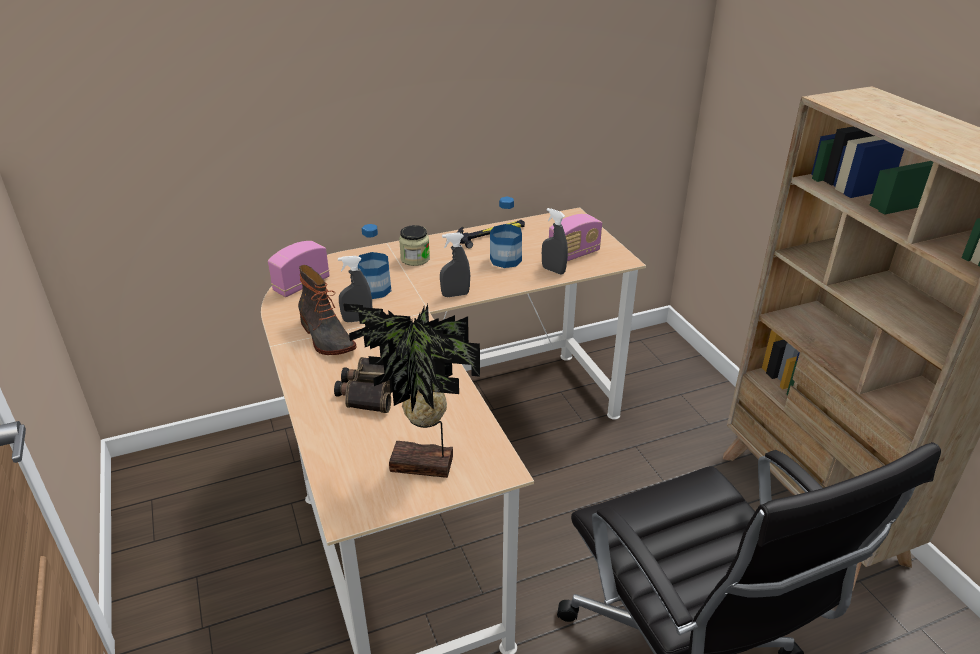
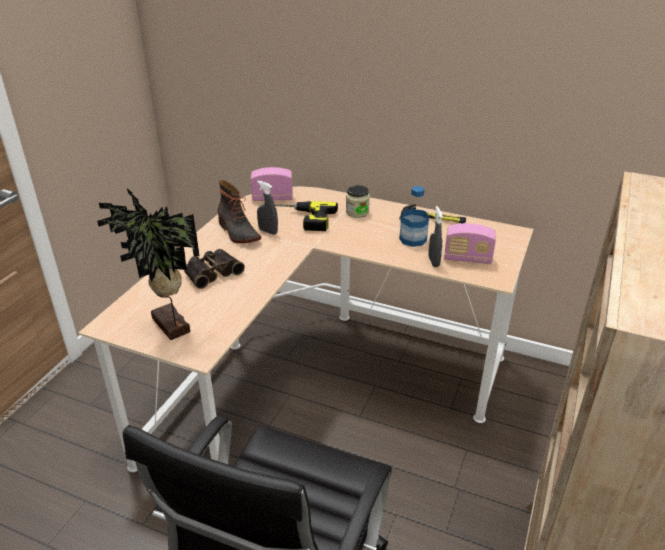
camera: 45 degrees right, 0 degrees up
(325, 337) = (237, 232): boot -> boot turned 45 degrees counterclockwise
(374, 290) = (304, 219): bottle -> power drill
(455, 295) = (344, 245): grey spray bottle -> none

